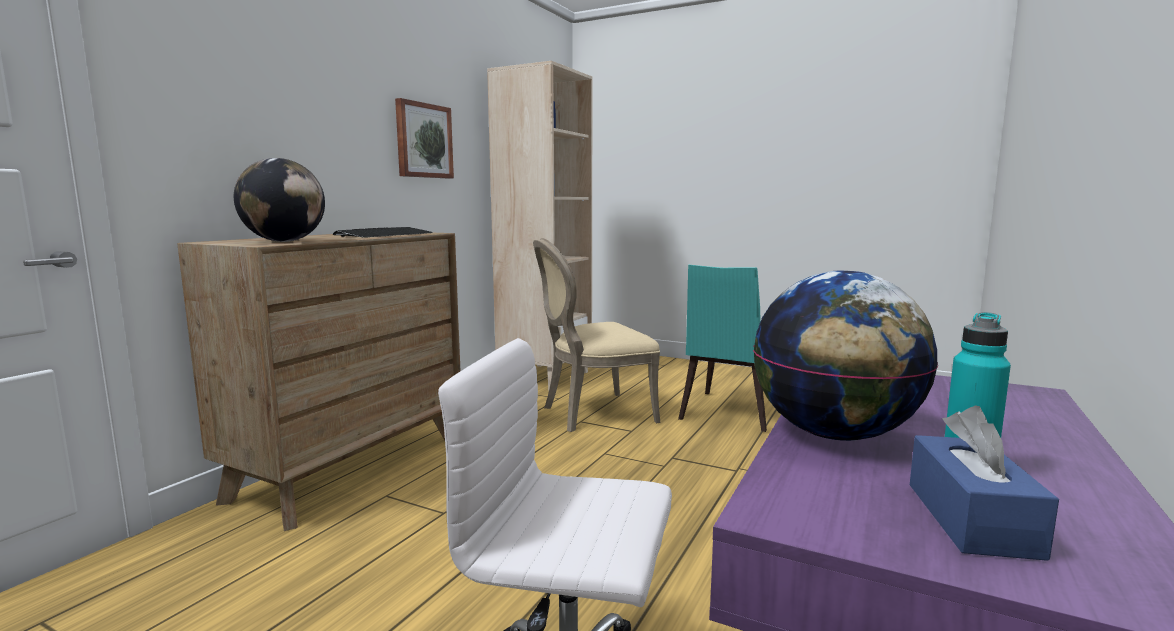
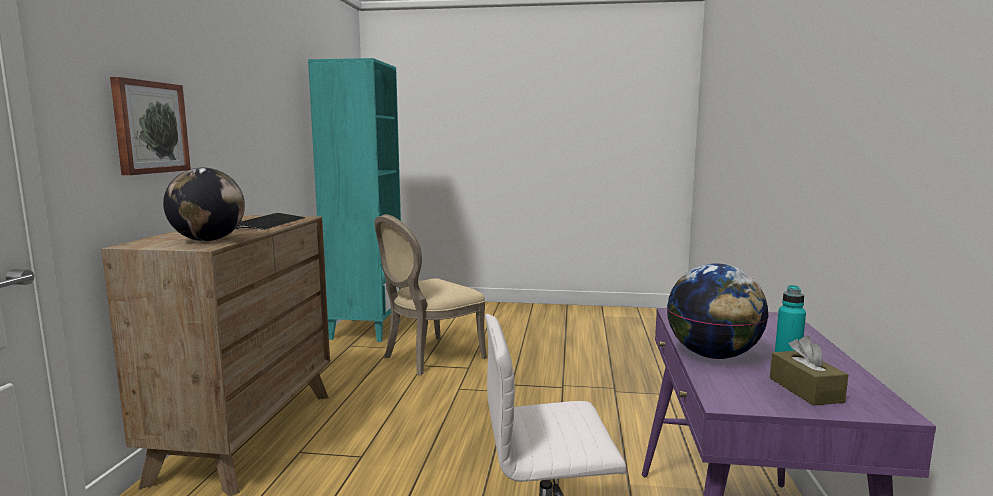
camera: 20 degrees left, 0 degrees up
(423, 141) = (265, 129): picture -> picture (149, 127)
(545, 376) = (365, 329): beige bookcase -> turquoise bookcase
(728, 413) = (533, 344): turquoise chair -> none
(971, 519) = (805, 390): blue tissue box -> brown tissue box

